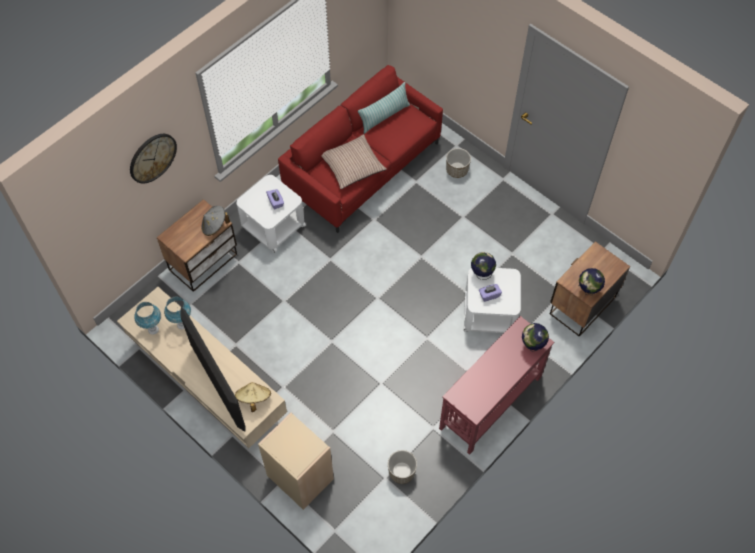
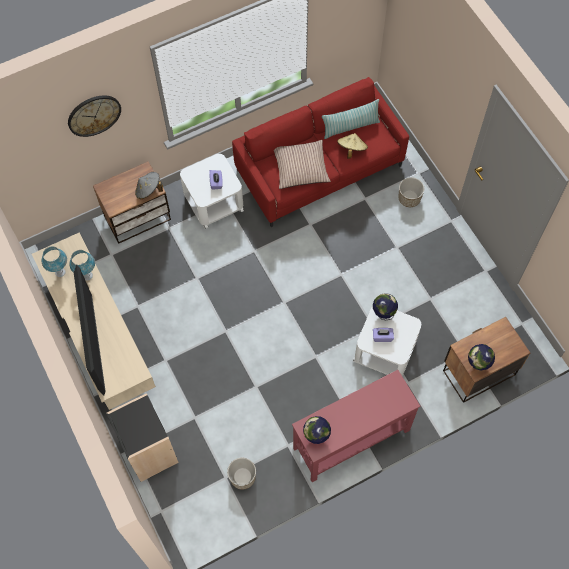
camera: 20 degrees right, 5 degrees up
(253, 399) = (124, 367): beige hat -> beige hat (351, 149)
(299, 477) = (148, 450): beige bookcase -> black bookcase
(532, 346) = (397, 403): globe -> globe (316, 436)

